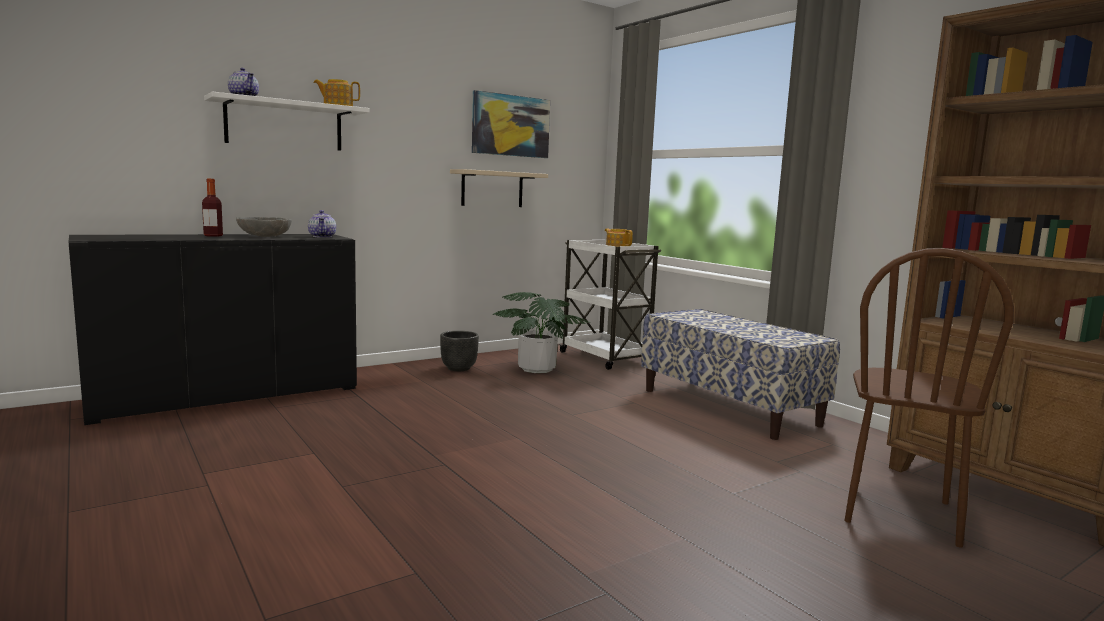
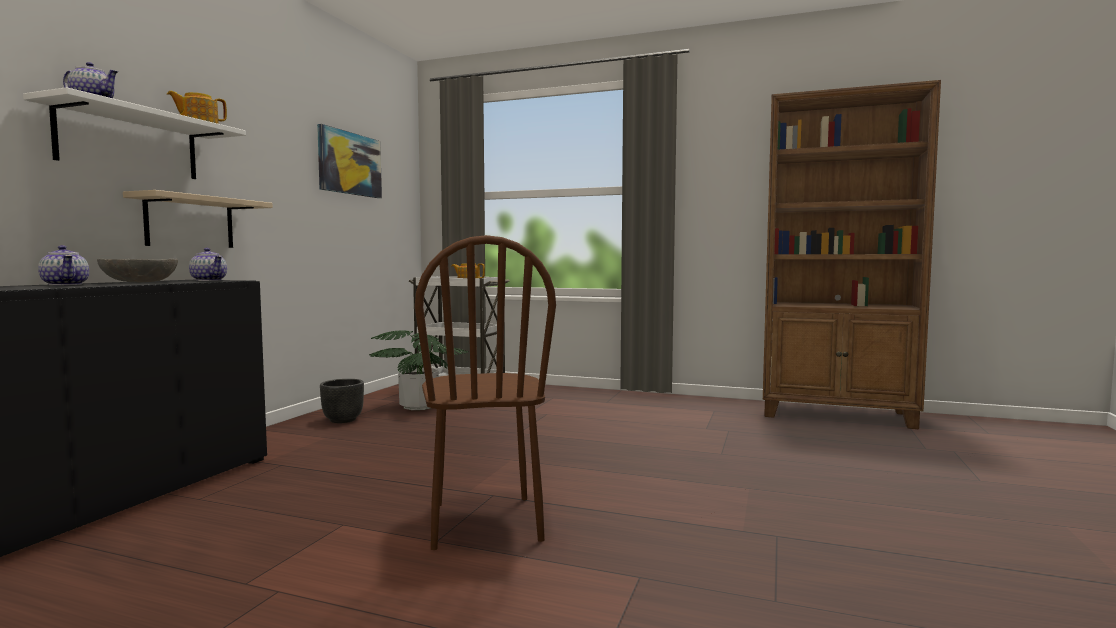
camera: 35 degrees left, 5 degrees down
(213, 236) = (66, 284): bottle -> teapot
(492, 189) = (338, 228): beige shelf -> beige shelf (190, 222)
(729, 407) = (614, 403): bench -> none
(899, 512) = (814, 438): brown chair -> brown chair (485, 522)

